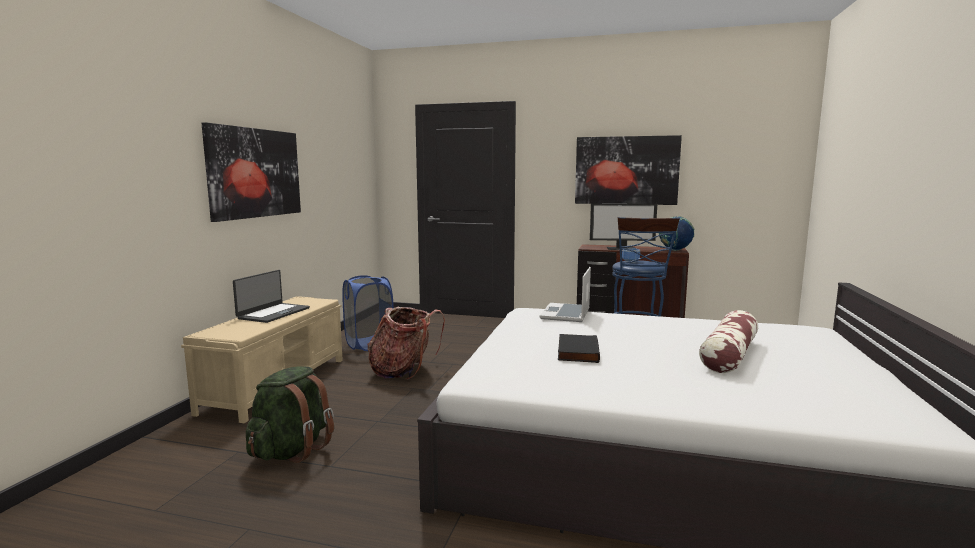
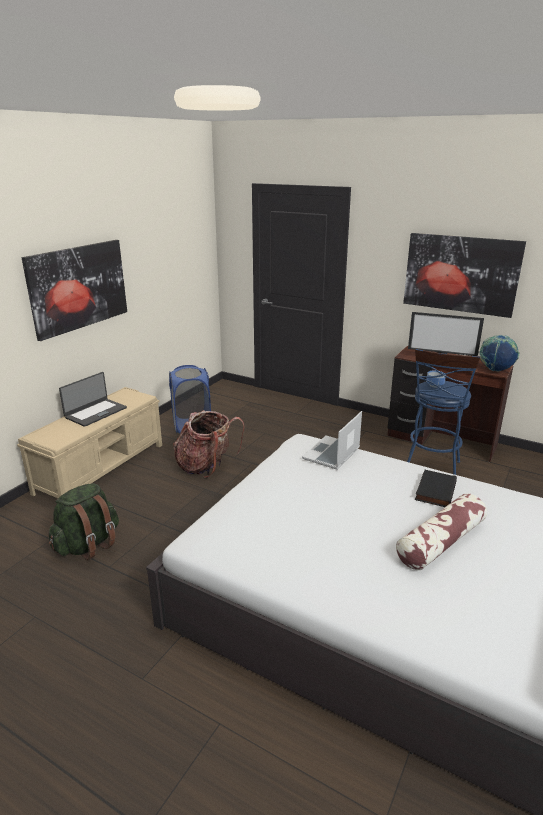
camera: 15 degrees right, 15 degrees up
(576, 351) = (303, 514): black book -> black book (434, 490)

